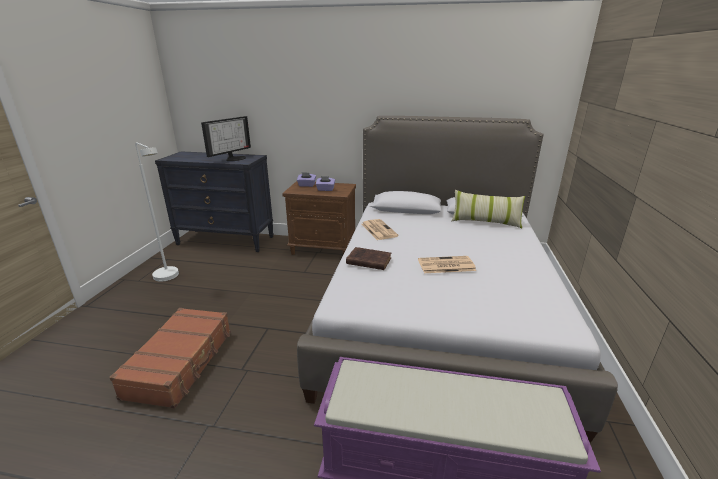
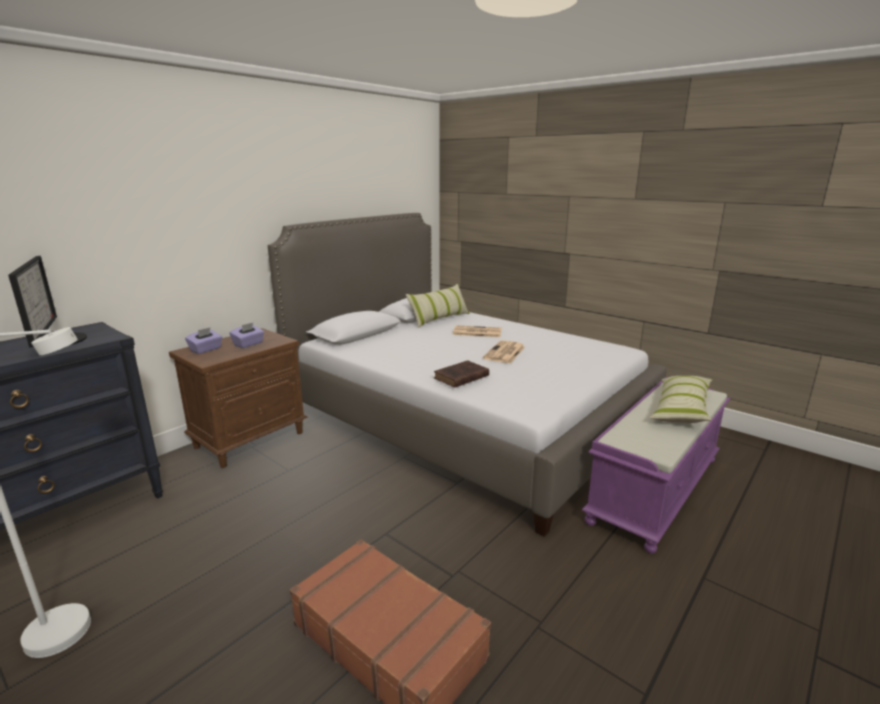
camera: 60 degrees left, 5 degrees down
(378, 230) = (391, 357): newspaper -> newspaper (476, 332)
(475, 410) = (681, 409): none -> pillow

